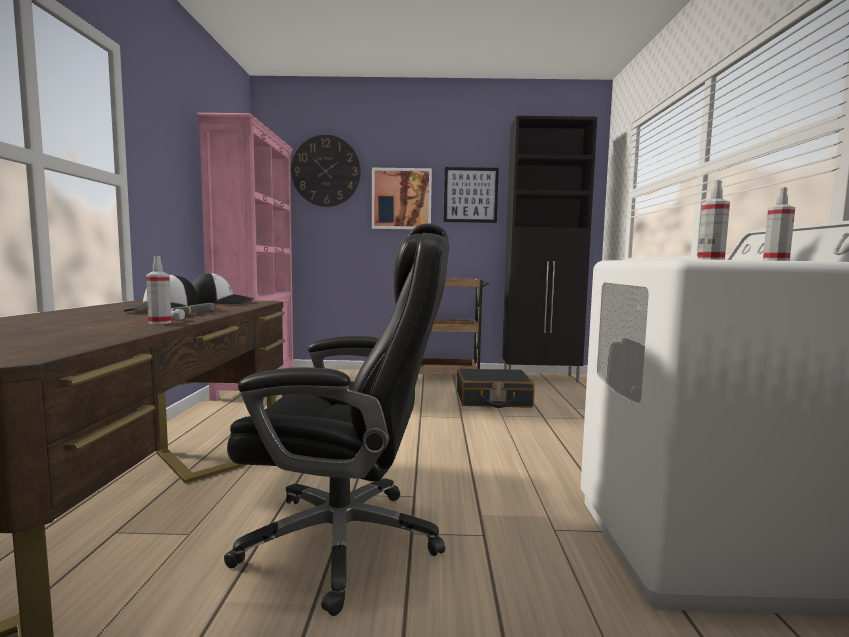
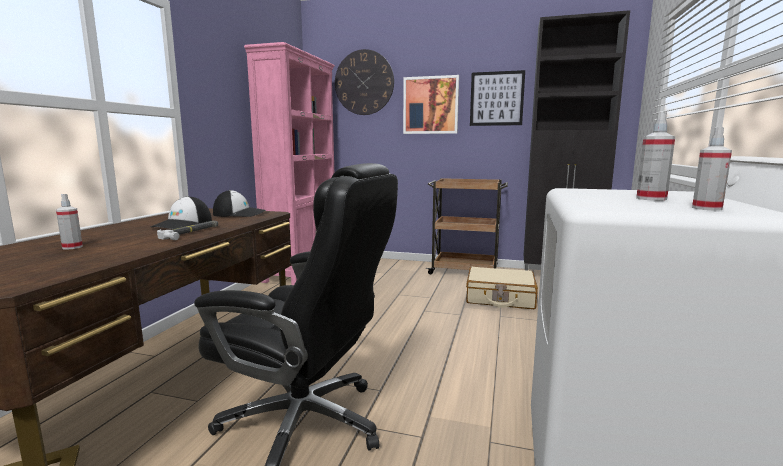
camera: 15 degrees right, 5 degrees up
(160, 322) = (156, 244): spray bottle -> spray bottle (72, 247)
(493, 399) = (500, 298): black suitcase -> beige suitcase

